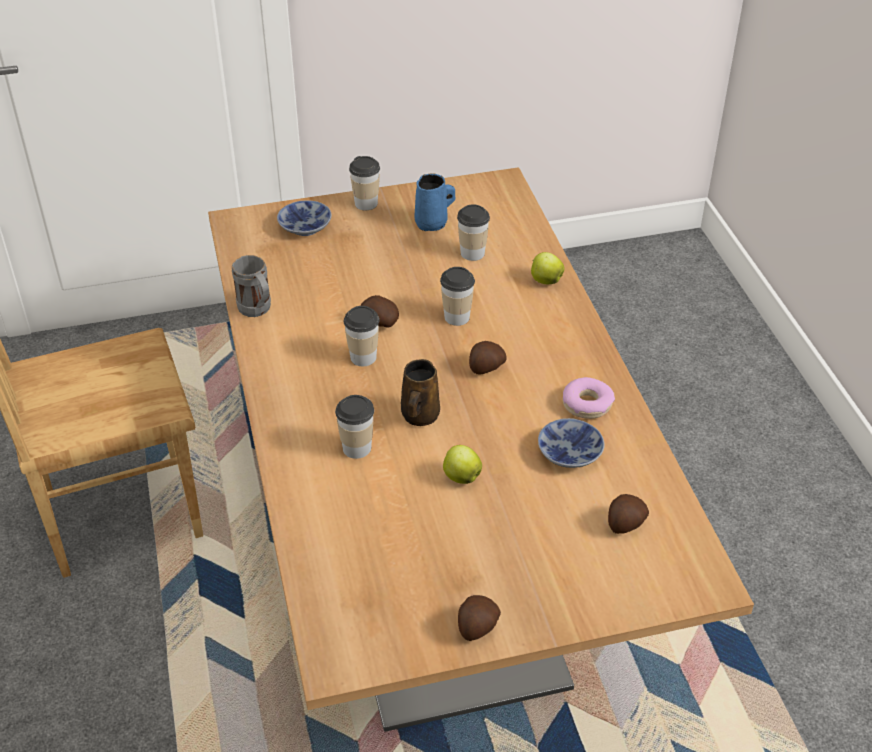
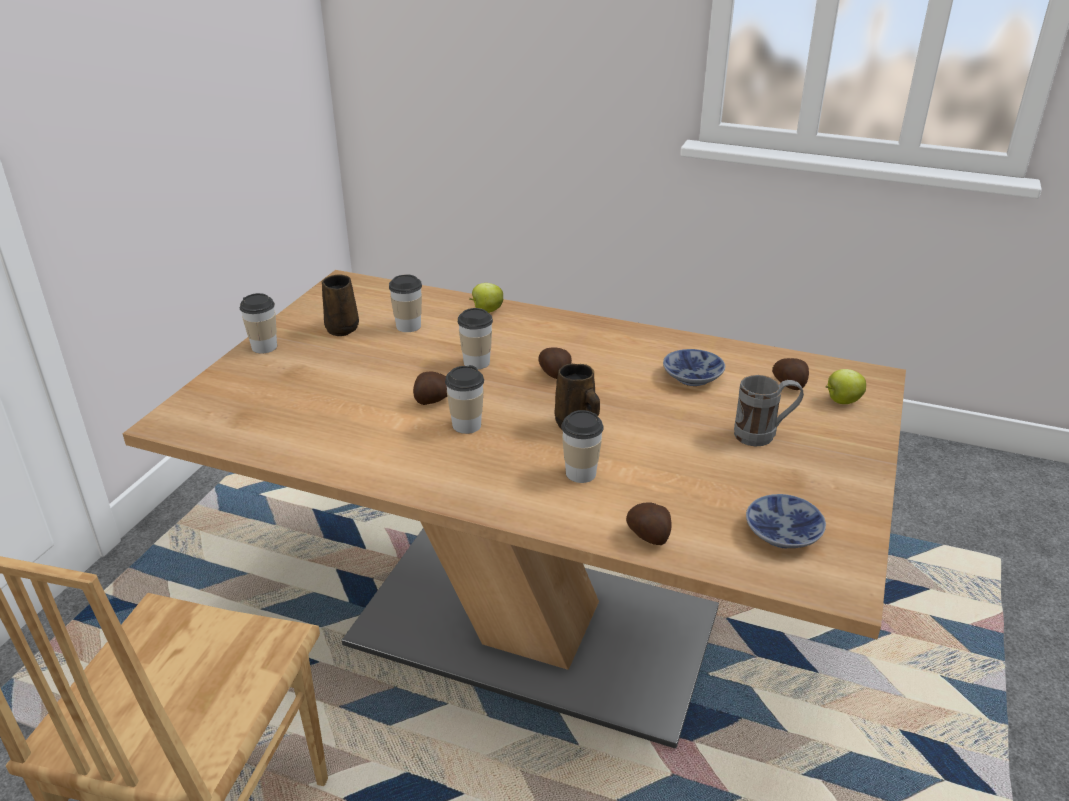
camera: 55 degrees left, 10 degrees down
(257, 311) = (322, 459): grey mug -> grey mug (763, 436)
(307, 226) = (244, 386): bowl -> bowl (782, 531)
(433, 223) = (343, 328): blue mug -> brown mug
(461, 476) = (670, 434): apple -> apple (841, 401)
(476, 628) = (852, 494): potato -> potato (649, 536)
(587, 404) = (647, 349): donut -> none

